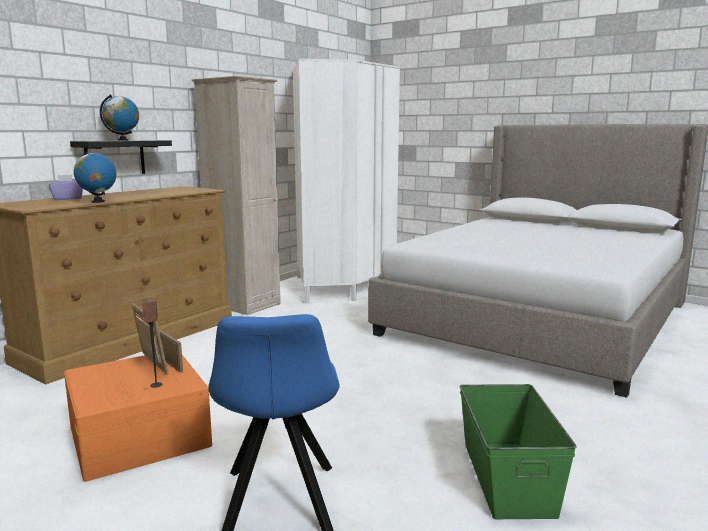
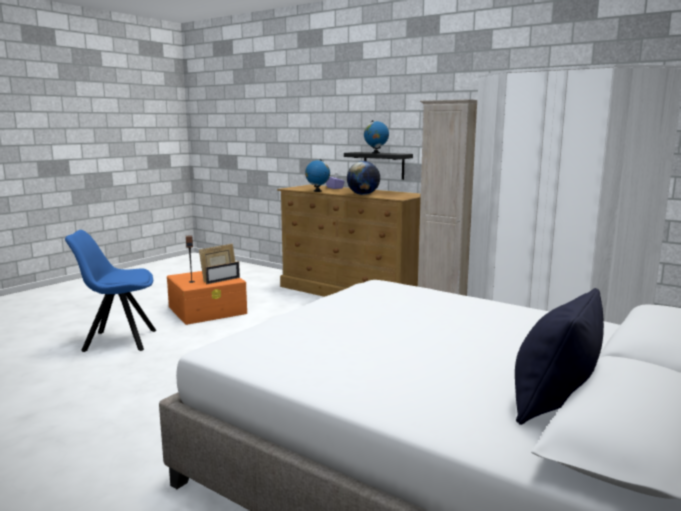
camera: 90 degrees right, 0 degrees up
(163, 194) = (363, 194): none -> globe
(506, 478) = (88, 398): green storage box -> none
(603, 231) = (552, 403): none -> black pillow

